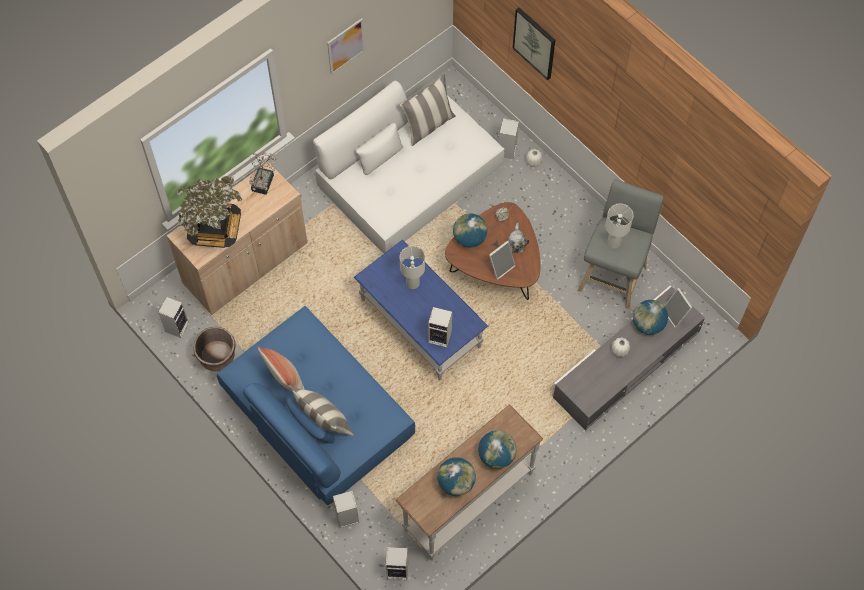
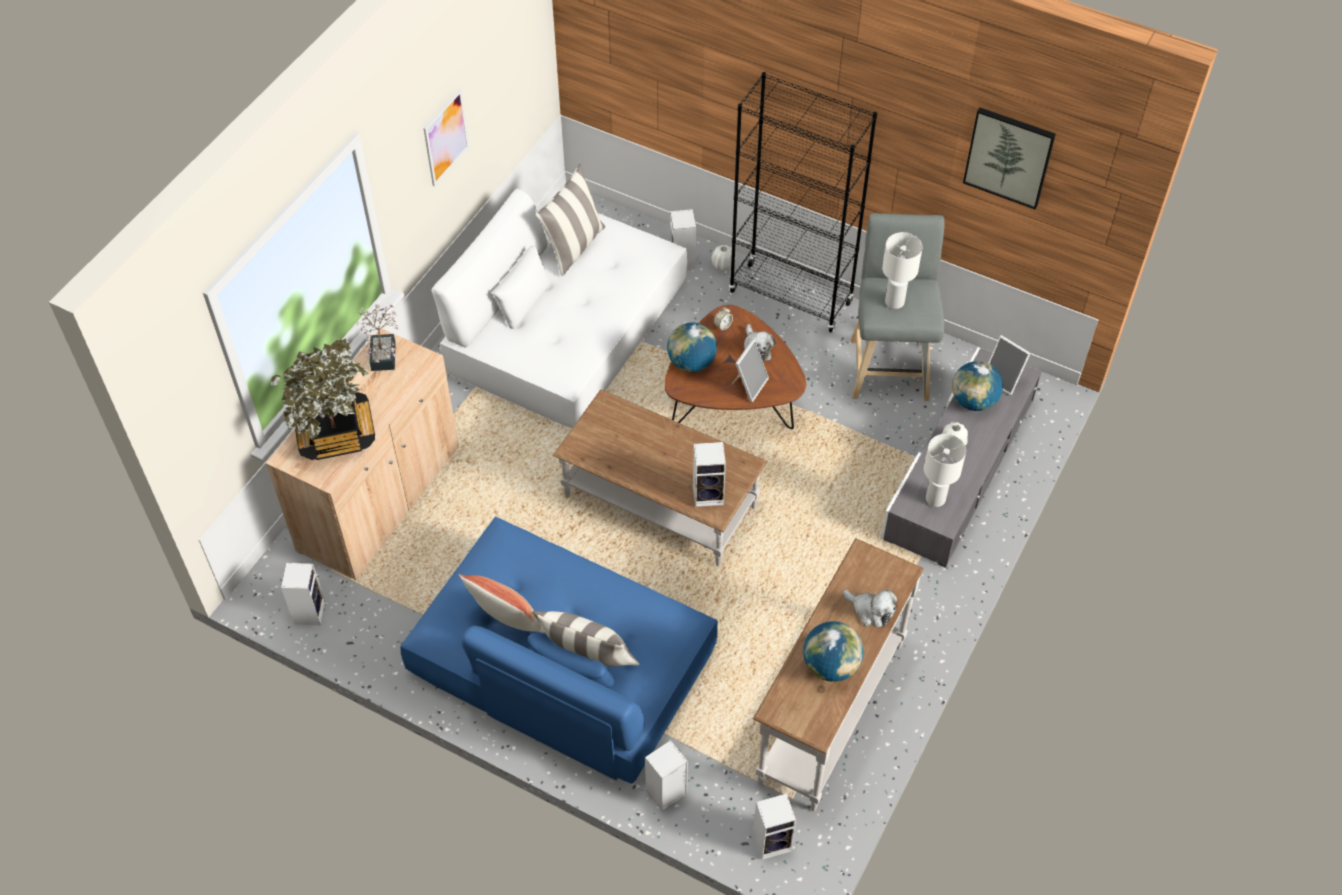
camera: 20 degrees left, 10 degrees down
(217, 357) = (385, 634): brown planter -> none
(413, 283) = (640, 438): white table lamp -> white table lamp (936, 499)
(420, 323) = (660, 501): blue coffee table -> brown coffee table
(496, 456) = (870, 611): globe -> plush toy
(535, 43) = (701, 71): picture -> picture (1009, 157)
(569, 201) = (791, 297): none -> black bookcase

